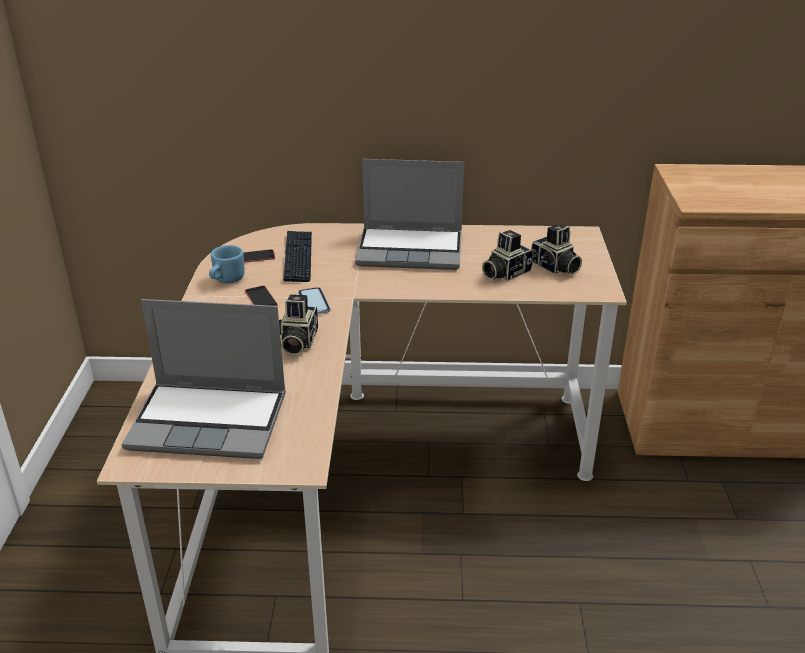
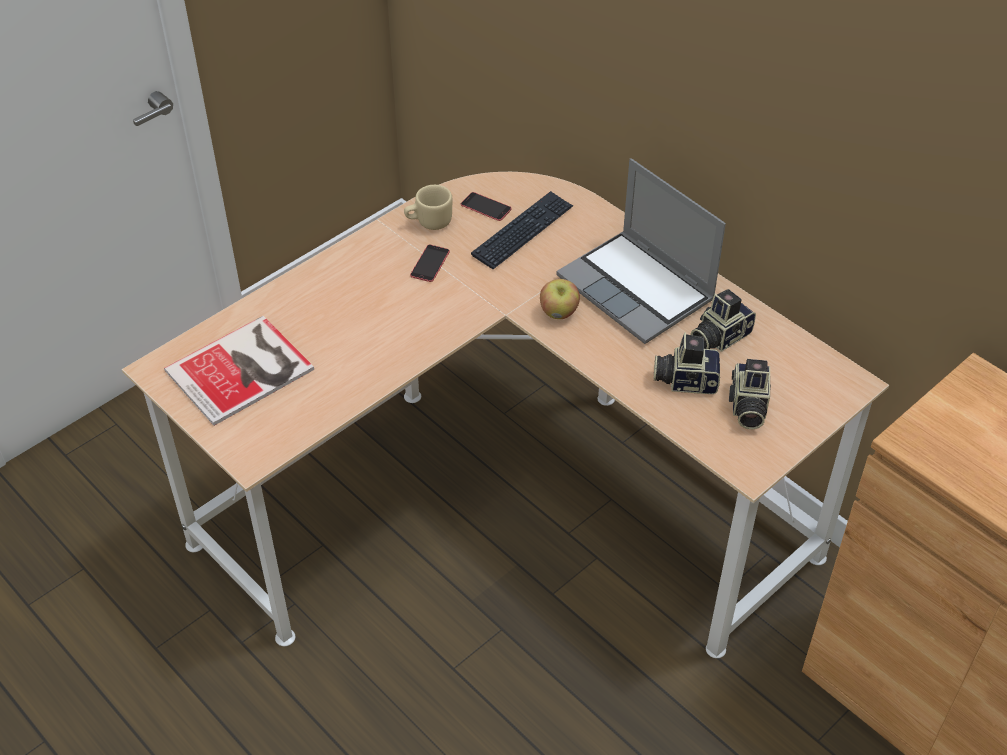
camera: 45 degrees right, 15 degrees up
(211, 421) = (244, 370): laptop -> book
(226, 280) = (428, 222): blue mug -> beige mug
(297, 342) = (397, 334): camera -> camera (718, 336)
(314, 302) = (465, 298): phone -> none
(384, 281) = (559, 313): none -> apple

